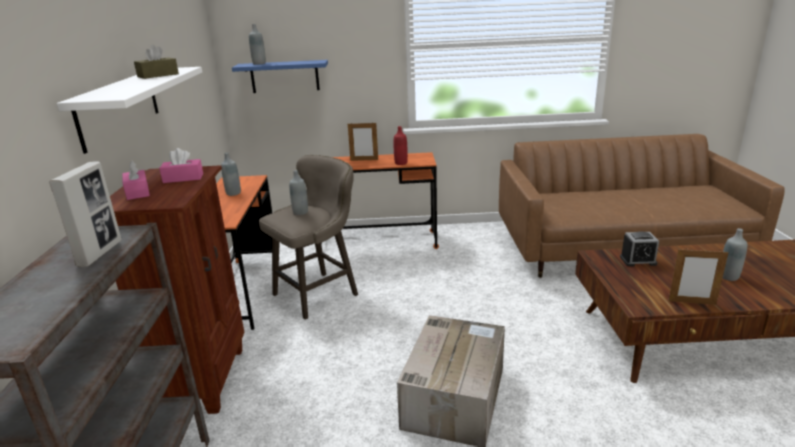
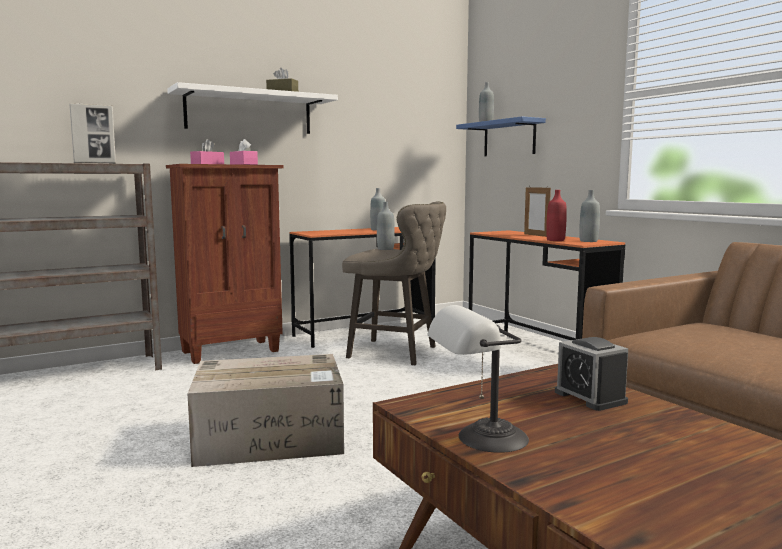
camera: 60 degrees right, 15 degrees down
(692, 302) = (480, 440): picture frame -> table lamp
(728, 276) = (659, 471): grey bottle -> grey bottle (588, 241)

